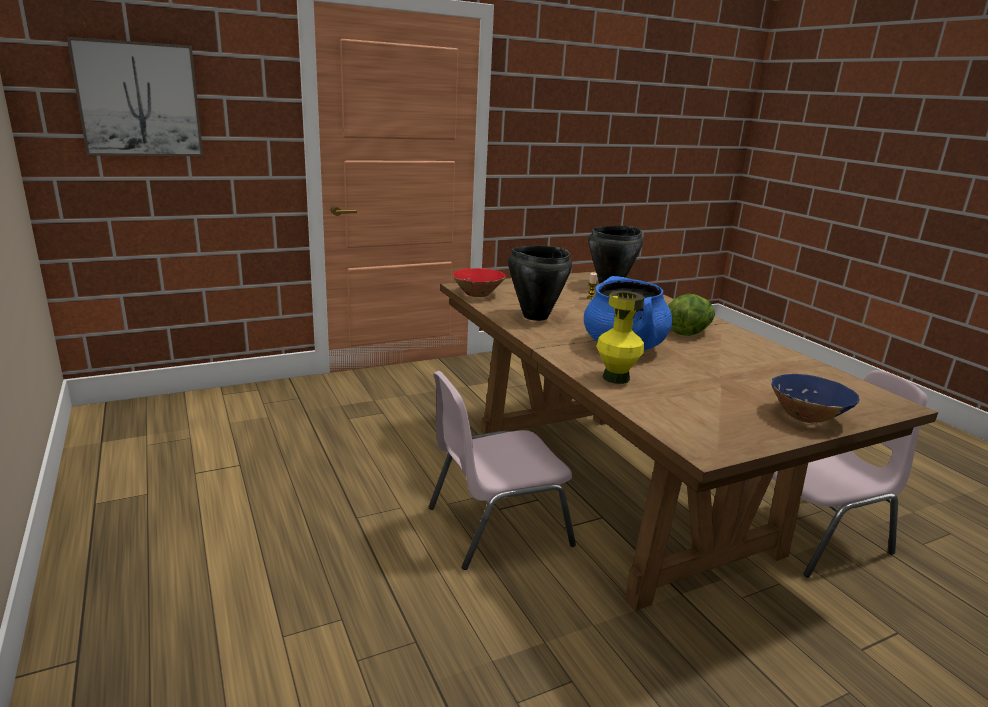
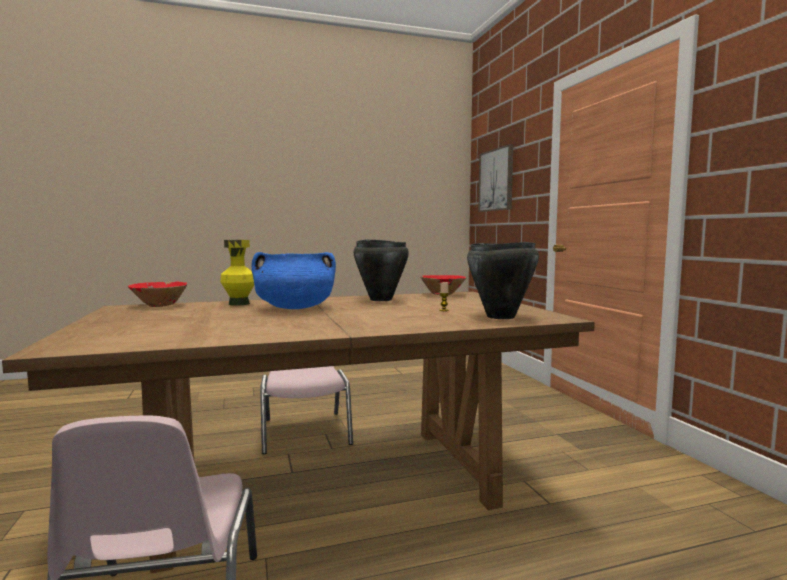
camera: 100 degrees right, 15 degrees down
(668, 425) = (160, 305): none -> red bowl
(688, 332) = (320, 322): lettuce -> none
(806, 417) = (105, 324): blue bowl -> none

